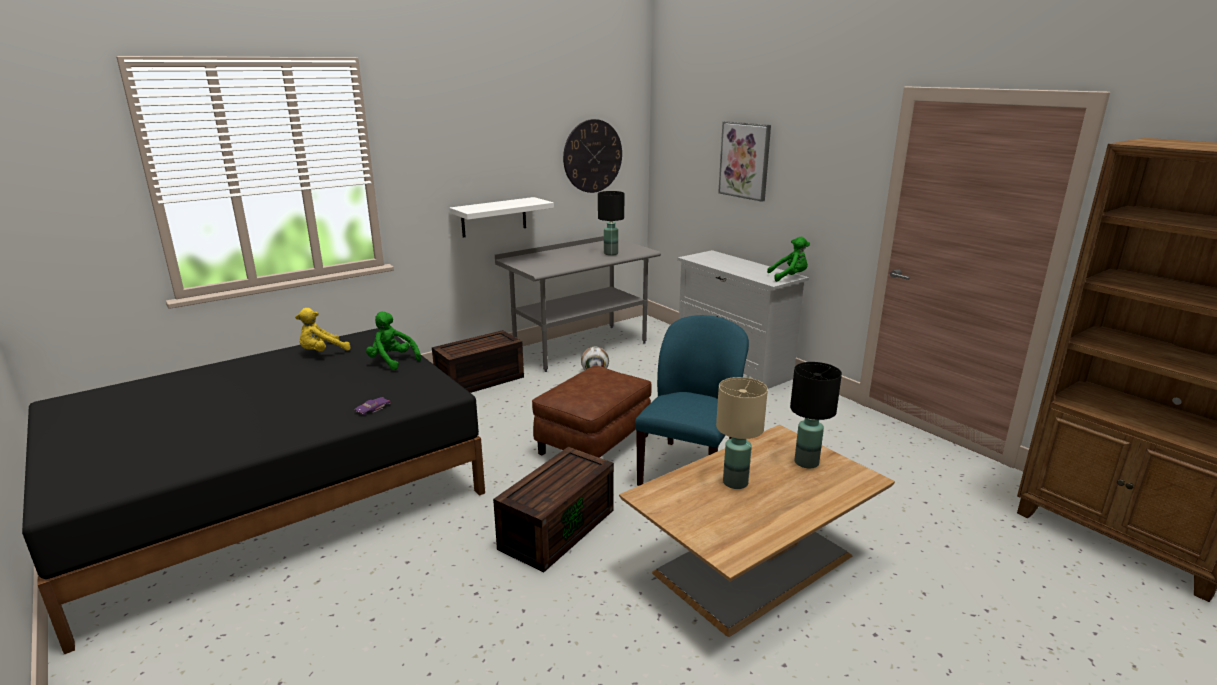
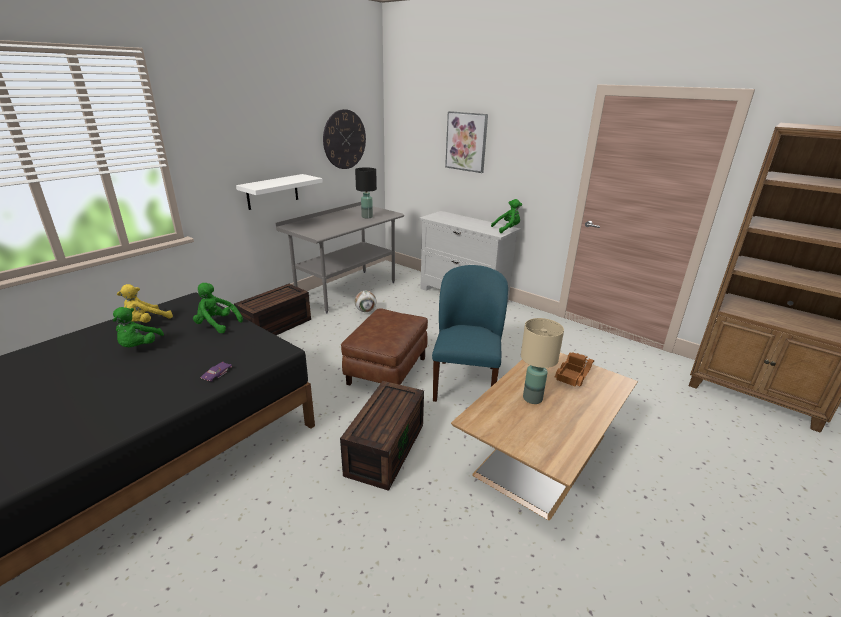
camera: 15 degrees left, 5 degrees up
(307, 375) = (139, 346): none -> green plush toy
(805, 462) = (572, 374): black table lamp -> toy truck

